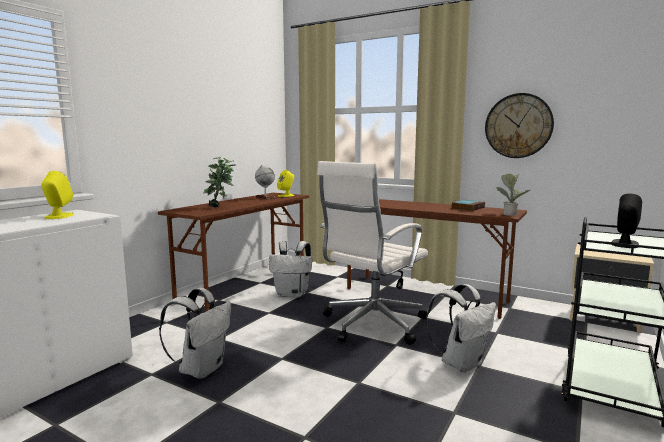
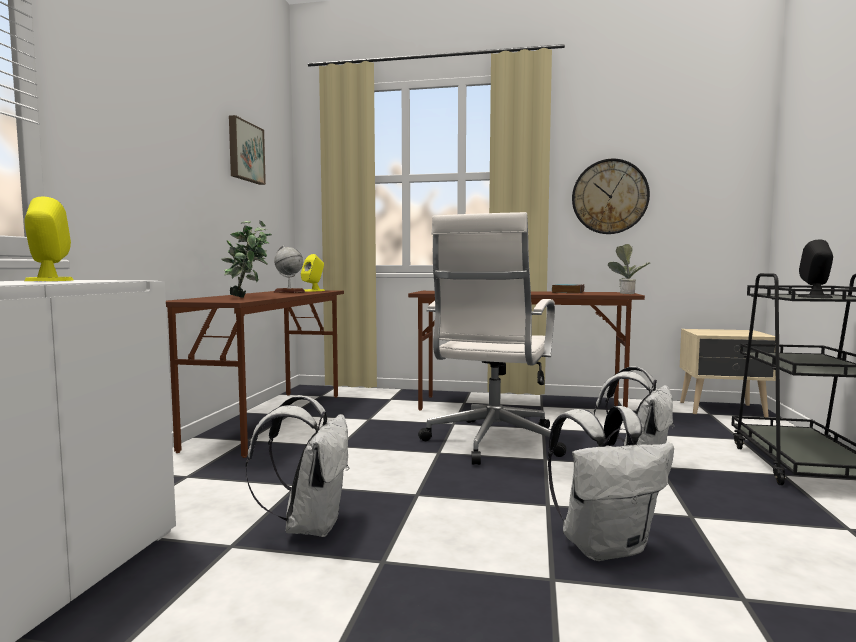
camera: 20 degrees left, 5 degrees down
(236, 100) = (245, 152): none -> picture
(292, 294) = (351, 422): white backpack -> white backpack (605, 546)

